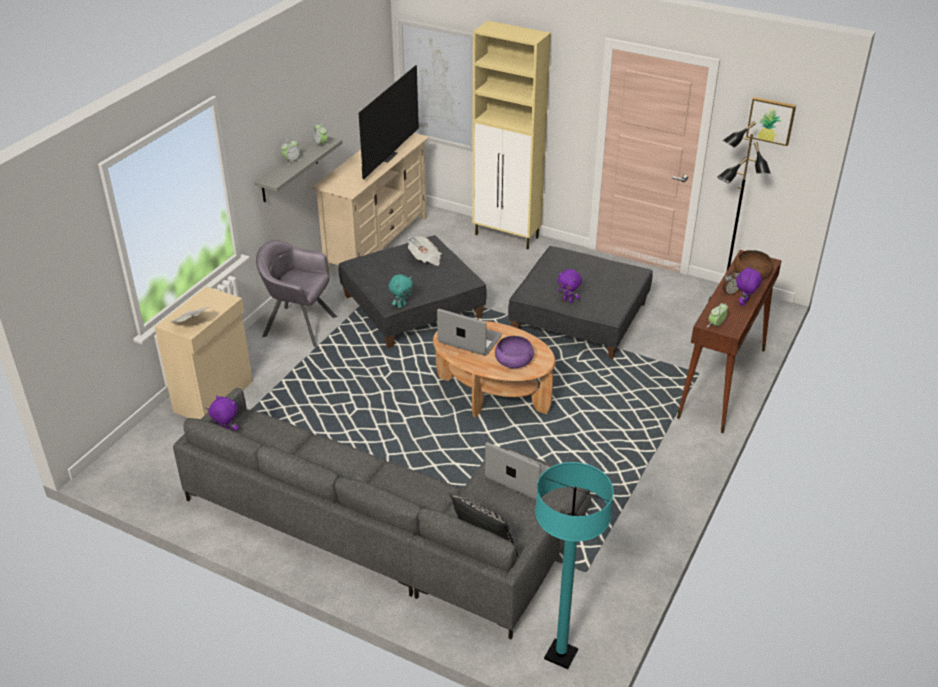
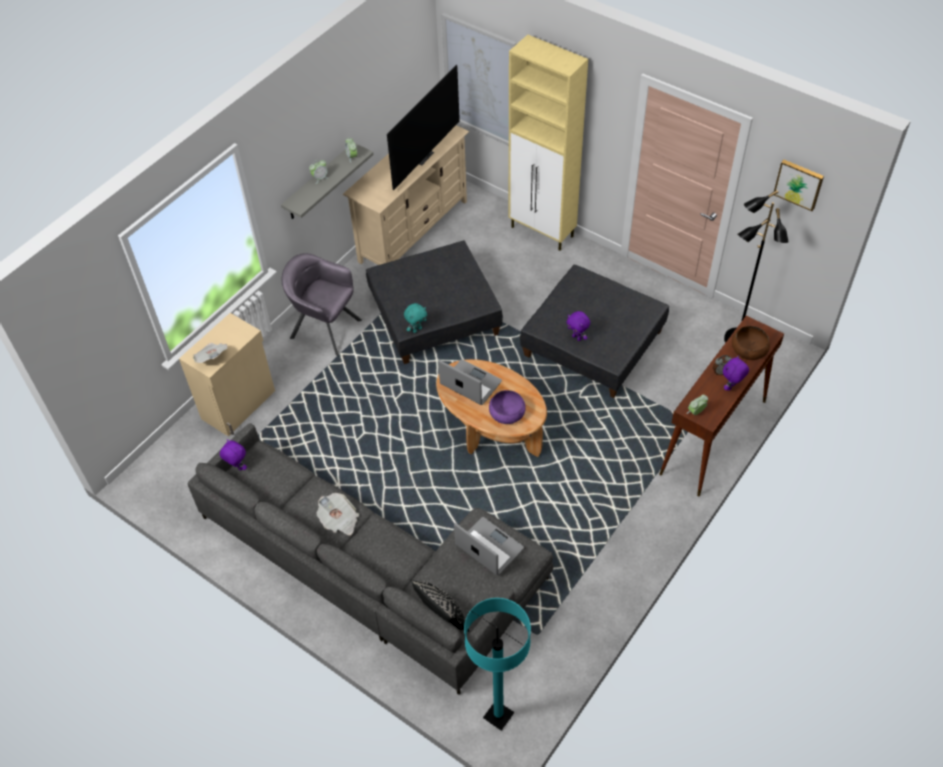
camera: 10 degrees right, 15 degrees up
(425, 259) = (449, 272): newspaper -> newspaper (339, 520)

